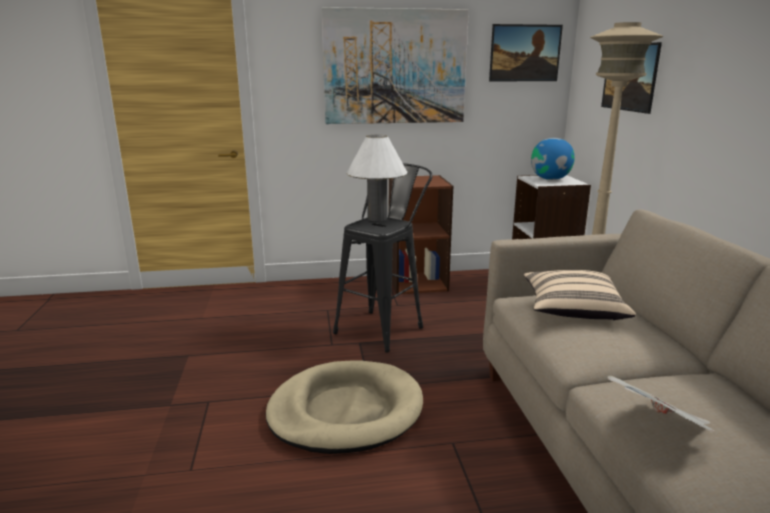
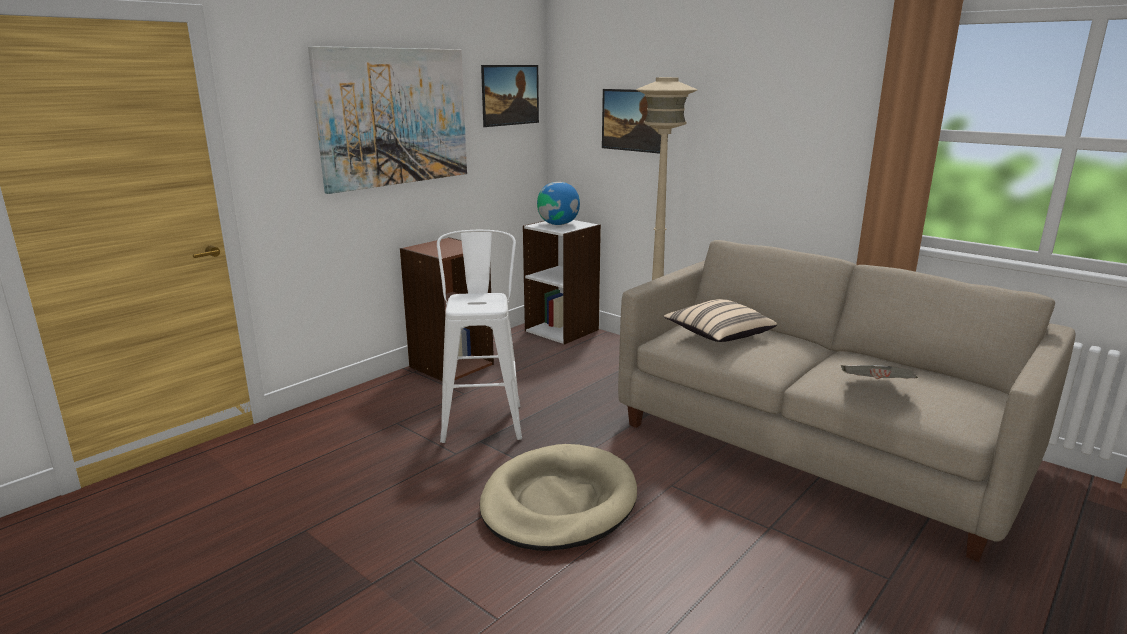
camera: 40 degrees left, 0 degrees up
(377, 218) = (463, 297): white table lamp -> none
(384, 327) = (483, 418): black stool -> white stool

